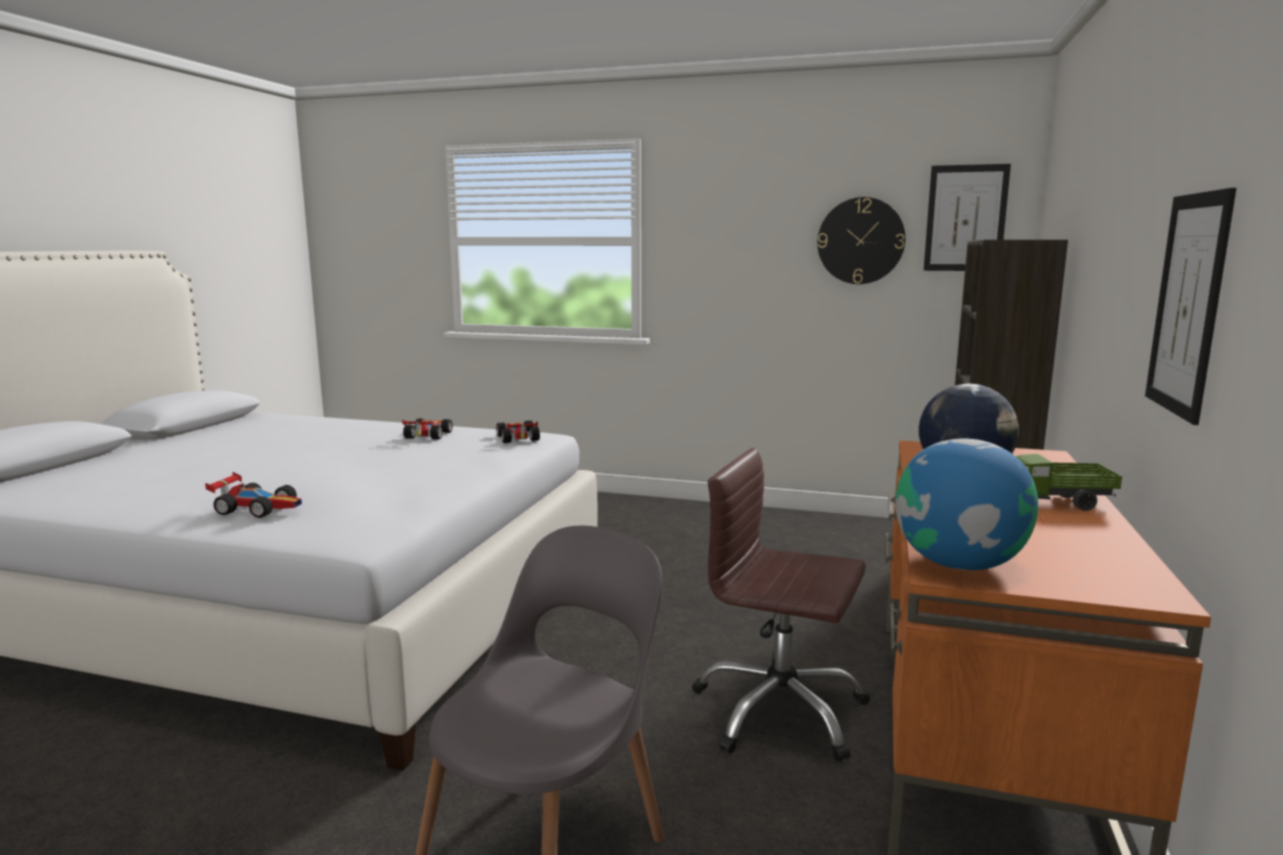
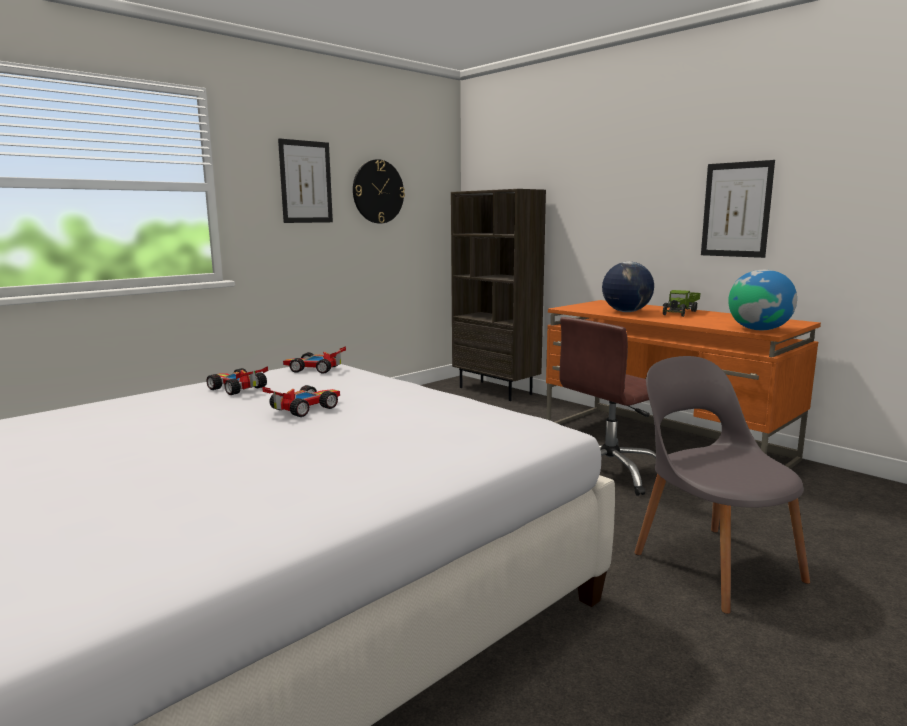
camera: 60 degrees left, 0 degrees up
(258, 508) = (416, 452): toy car -> toy car (304, 408)
(965, 218) = (430, 178): picture -> picture (306, 182)

